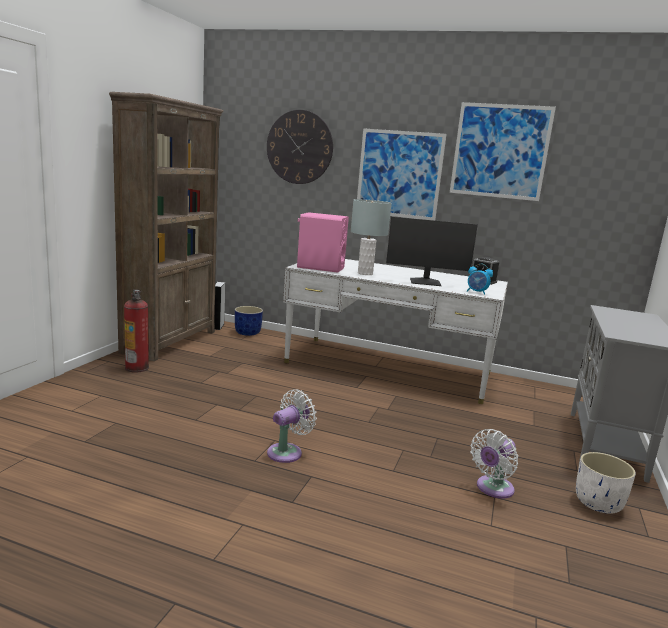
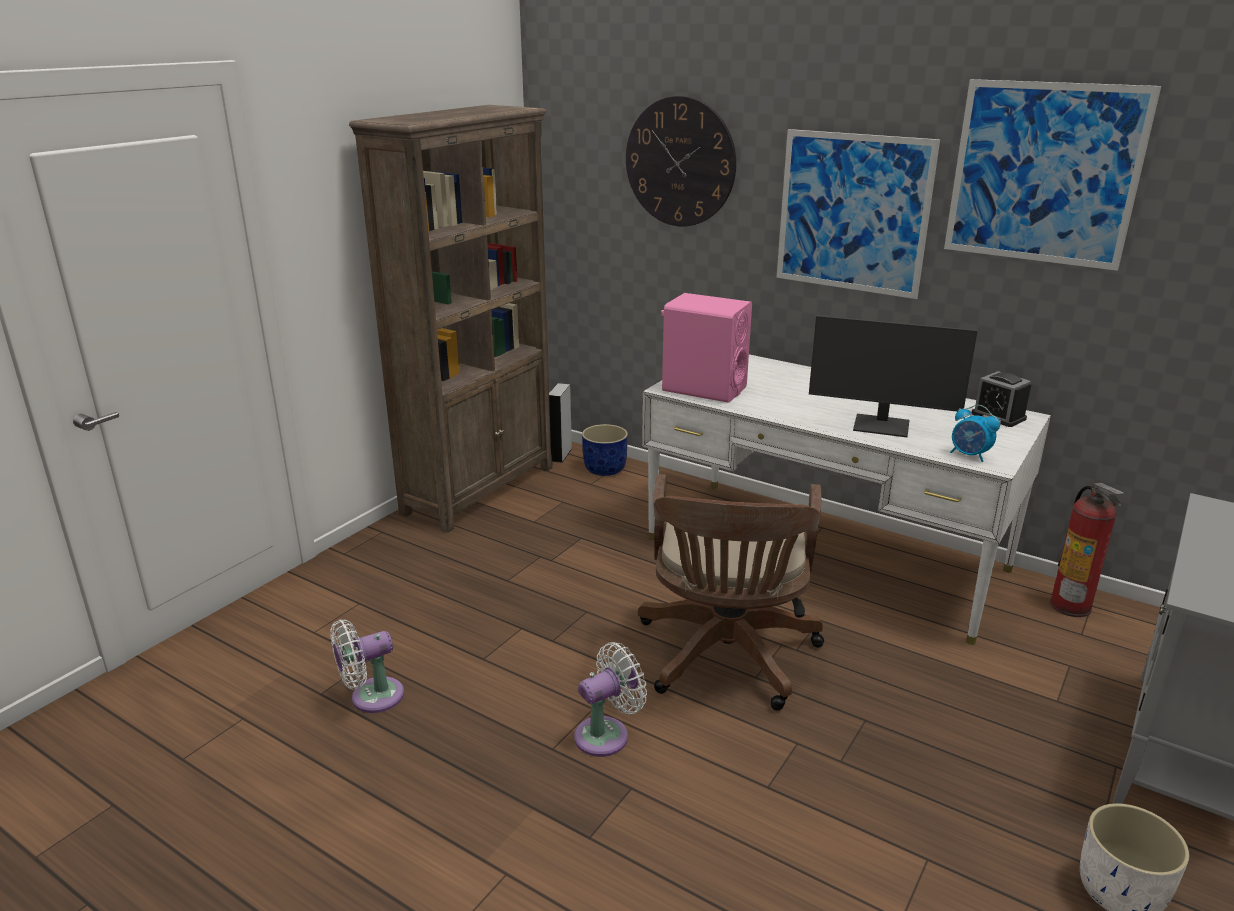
camera: 15 degrees right, 10 degrees up
(137, 368) = (420, 547): fire extinguisher -> fire extinguisher (1071, 606)
(349, 414) = (726, 658): none -> brown office chair
(365, 273) = (778, 403): grey table lamp -> none
(492, 489) = (929, 841): white fan -> white fan (371, 697)

